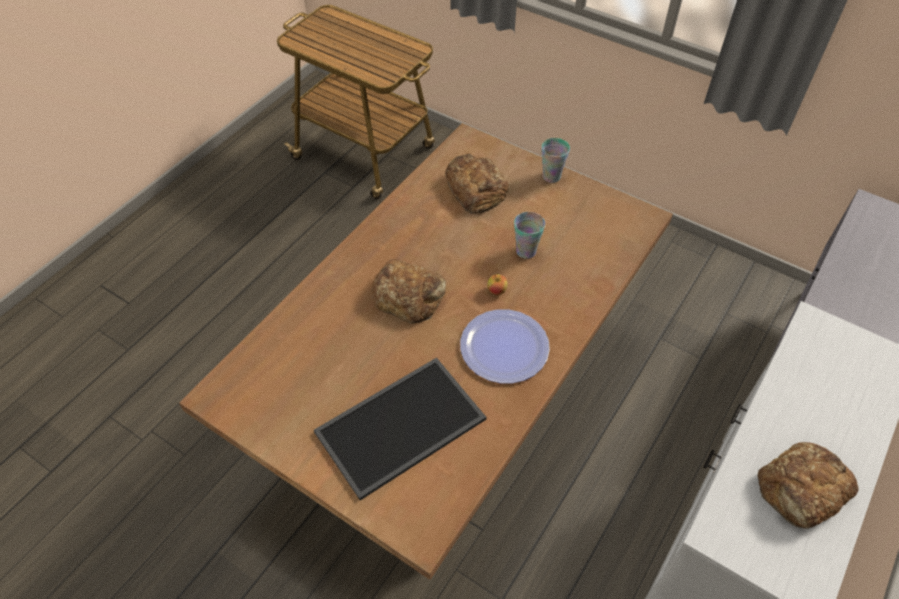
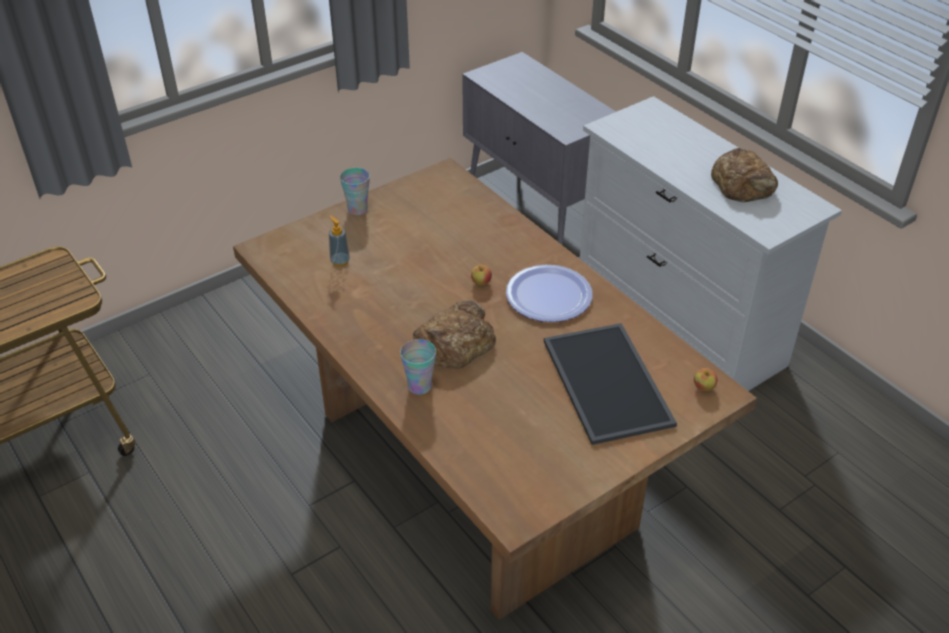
camera: 70 degrees left, 10 degrees down
(425, 516) = (704, 387): none -> apple
(476, 188) = (340, 261): bread -> soap dispenser
(526, 251) = (443, 251): cup -> cup (419, 386)

